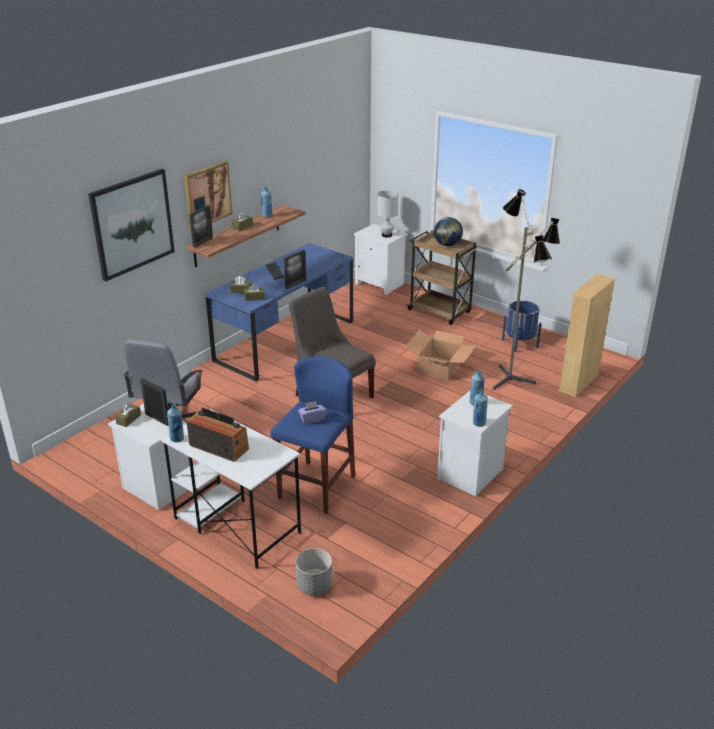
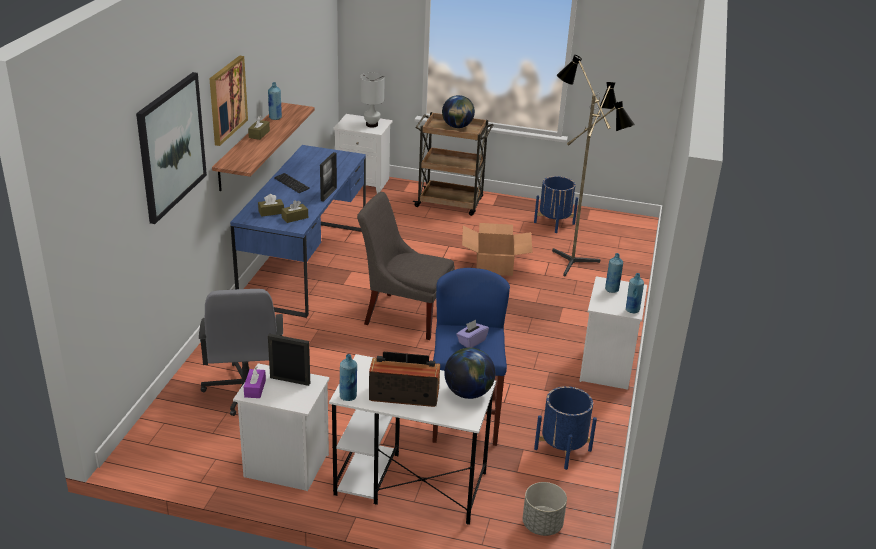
camera: 25 degrees left, 0 degrees up
(128, 419) = (255, 388): brown tissue box -> purple tissue box
(203, 242) = (229, 159): picture frame -> none
(269, 457) = (468, 392): none -> globe
(379, 531) = (562, 449): none -> blue planter
(579, 382) = (638, 253): beige bookcase -> none

